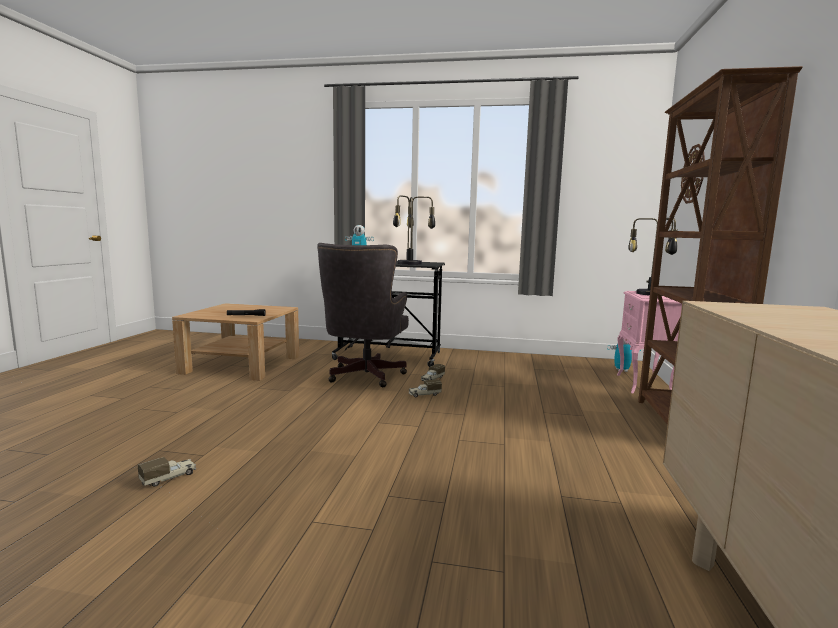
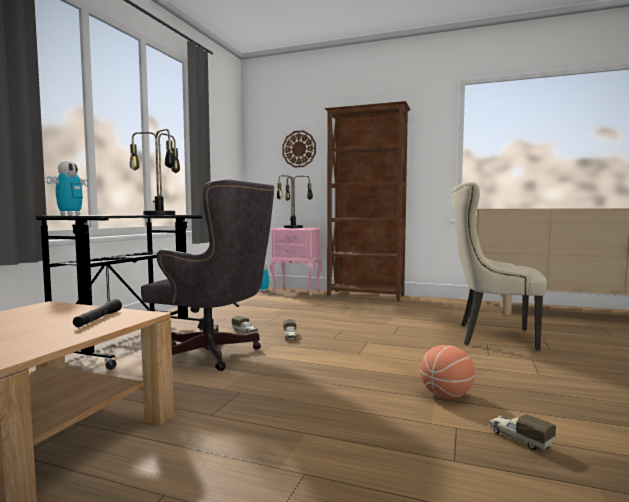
camera: 80 degrees left, 5 degrees down
(264, 456) = (446, 395): none -> basketball
(487, 514) = (493, 336): none -> beige chair

